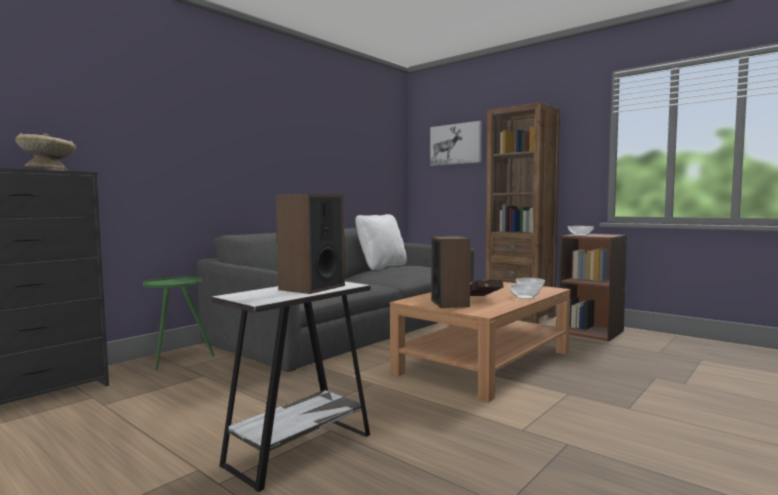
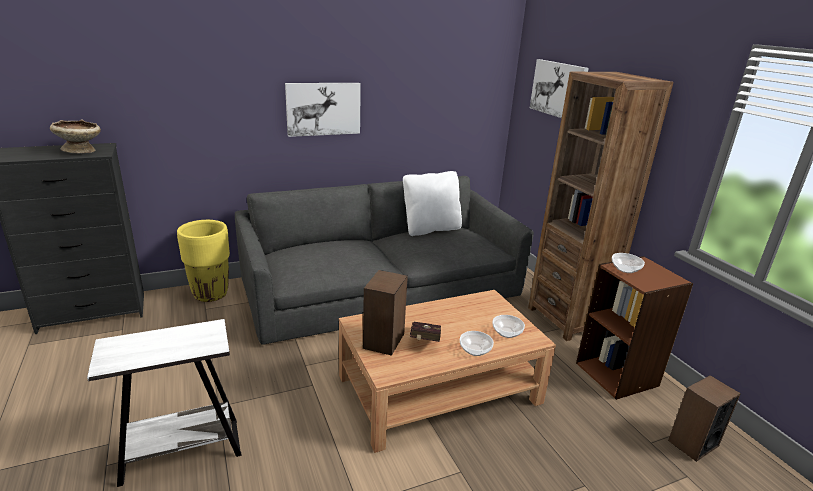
camera: 25 degrees right, 20 degrees up
(176, 358) = (210, 294): green side table -> yellow planter
(275, 159) = (323, 108): none -> picture
(311, 287) = (178, 343): speaker -> speaker (692, 443)

